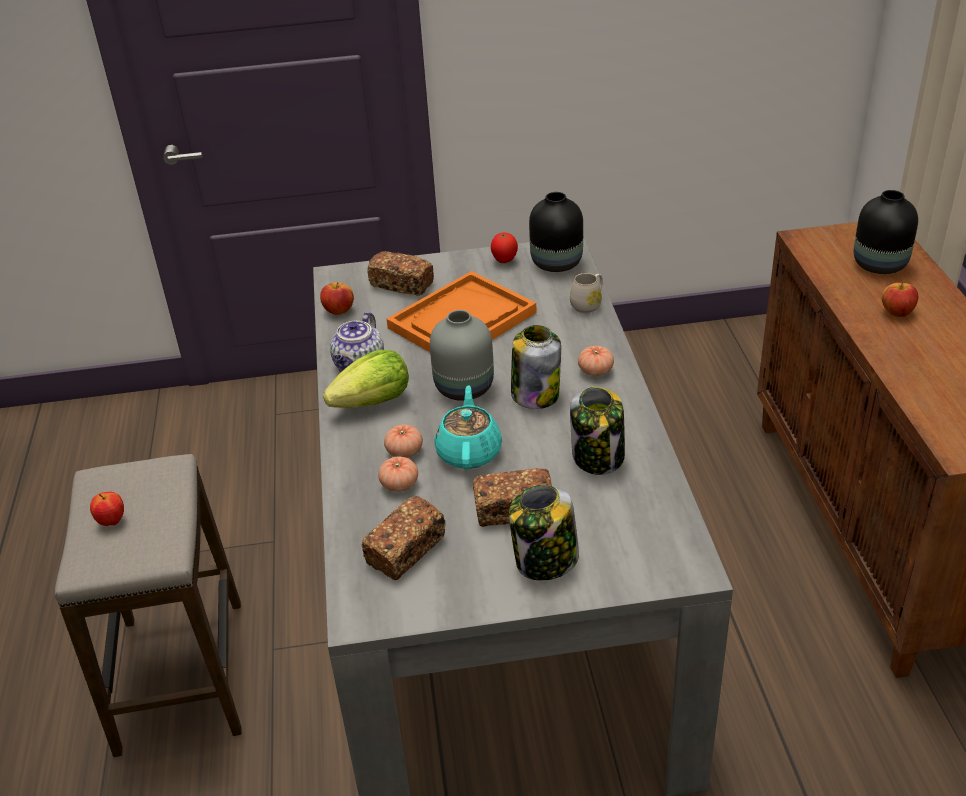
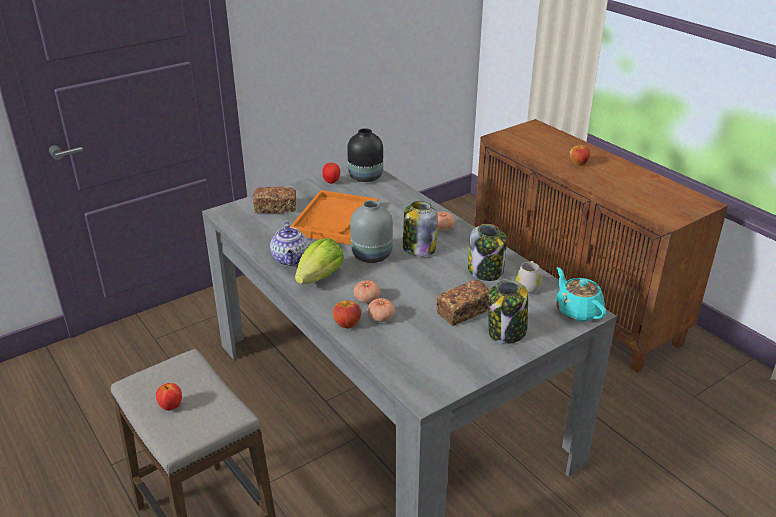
camera: 30 degrees left, 5 degrees down
(338, 310) = (245, 232): apple -> apple (347, 324)
(406, 550) = (419, 352): bread -> none
(469, 452) = (408, 288): turquoise teapot -> turquoise teapot (577, 310)
(588, 304) = (405, 195): white mug -> white mug (528, 286)
(880, 265) = (549, 143): black vase -> none

